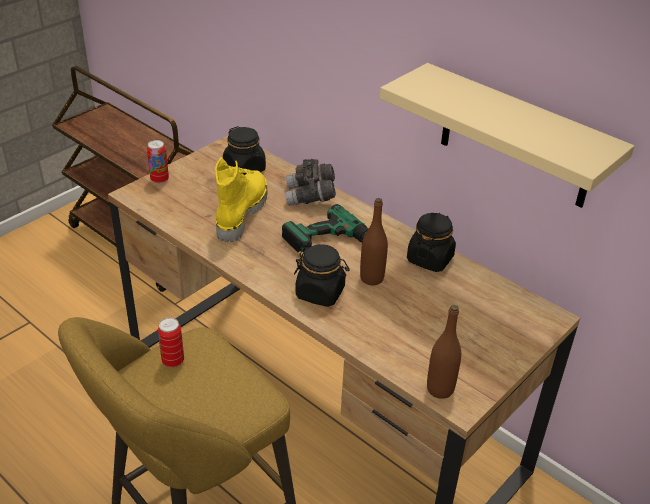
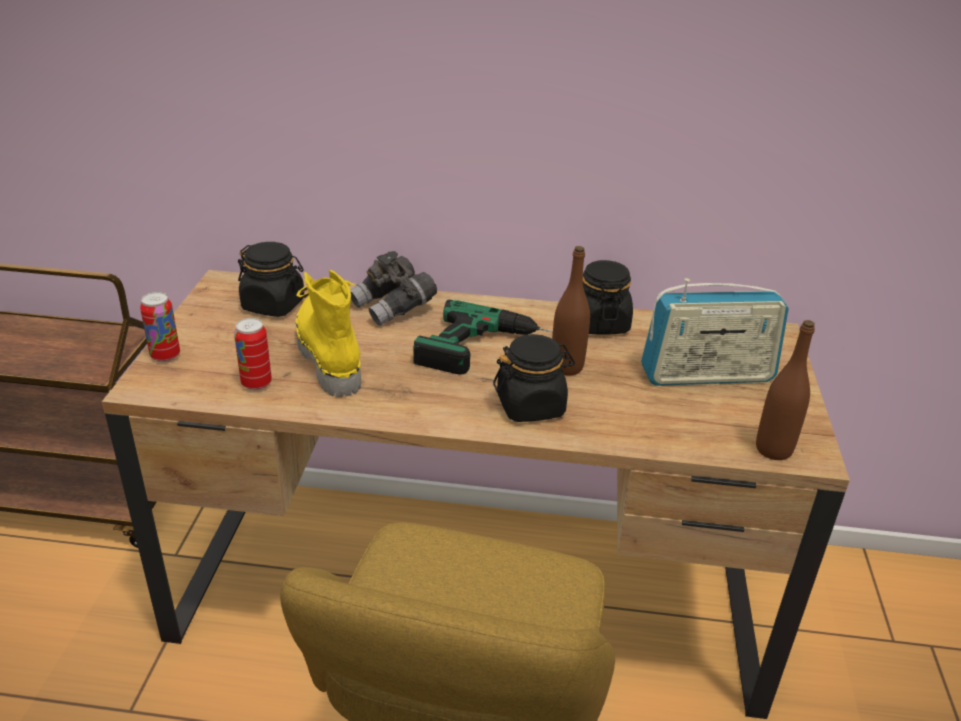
camera: 35 degrees left, 5 degrees down
(173, 361) = (407, 584): can -> can (256, 383)
(459, 323) = (707, 375): none -> radio
(516, 138) = (690, 127): beige shelf -> none

